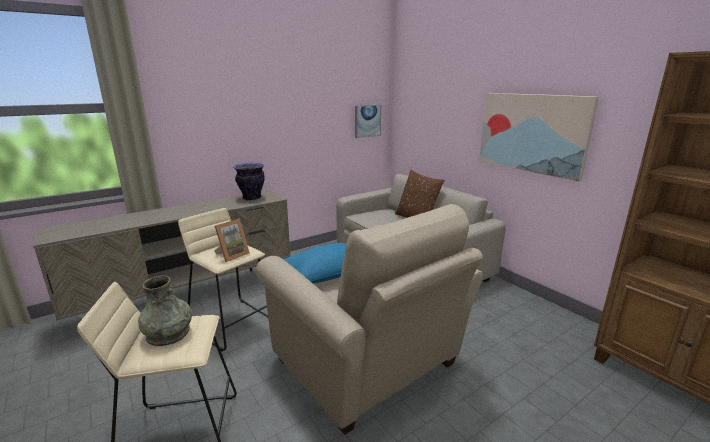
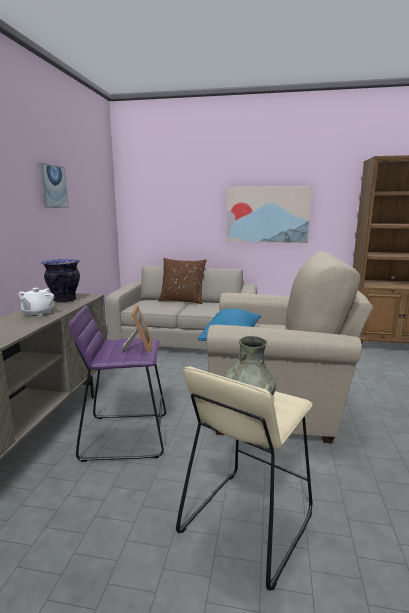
camera: 45 degrees left, 5 degrees down
(211, 206) = (38, 314): none -> white teapot
(233, 323) = (125, 435): beige stool -> purple stool
(367, 121) = (105, 217): picture -> picture (53, 186)

